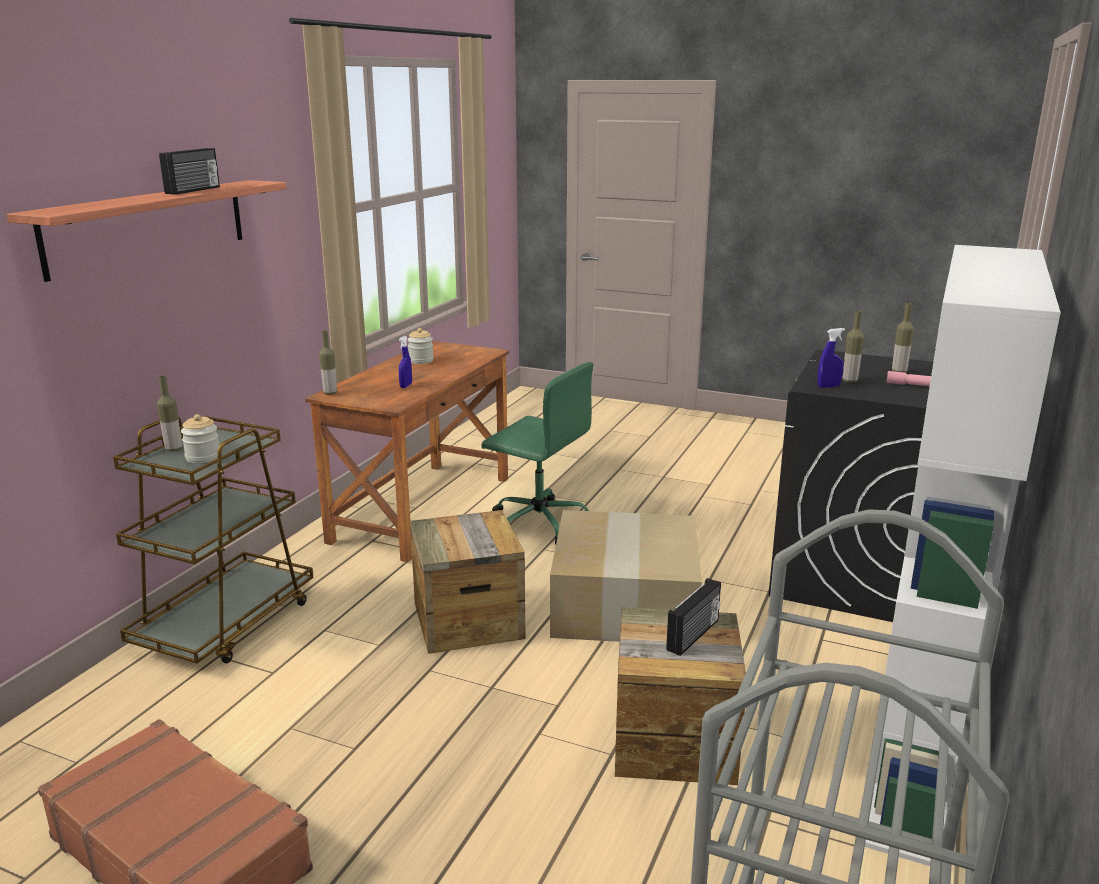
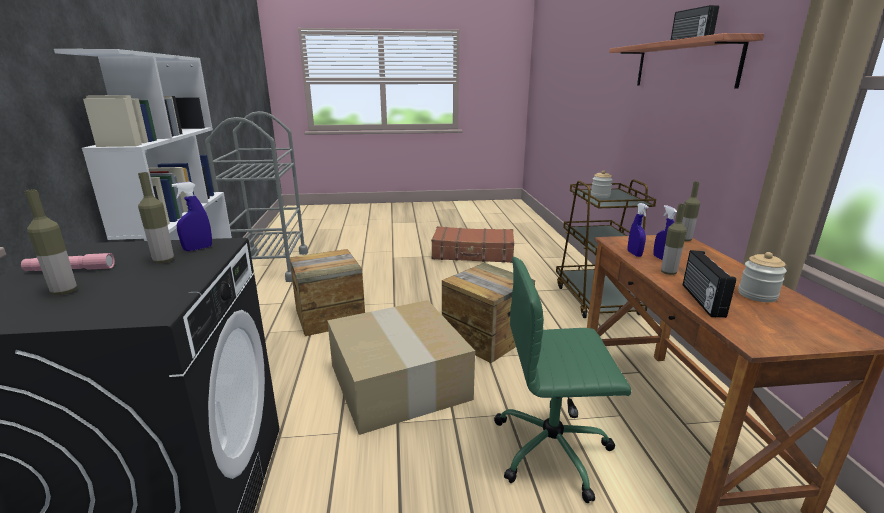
camera: 150 degrees right, 0 degrees up
(173, 449) = (624, 196): bottle -> bottle (668, 272)
(414, 392) = (634, 254): none -> blue spray bottle
(694, 635) = (318, 265): radio -> radio (701, 300)

